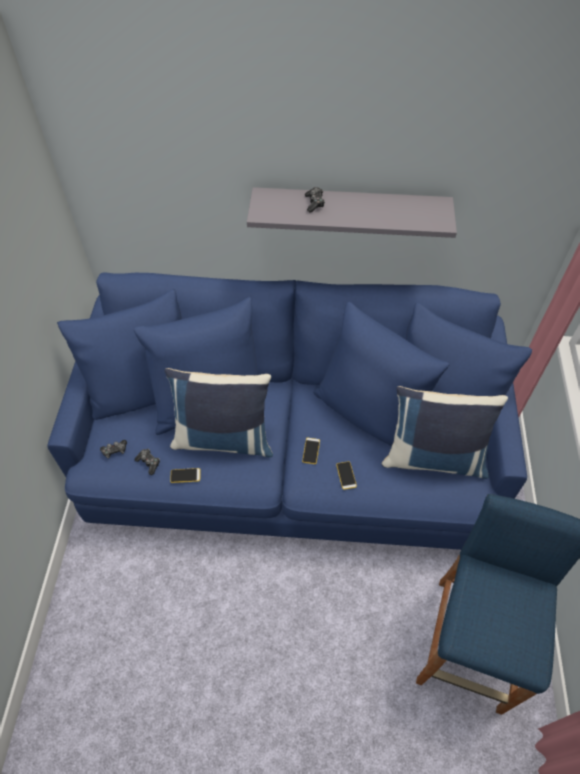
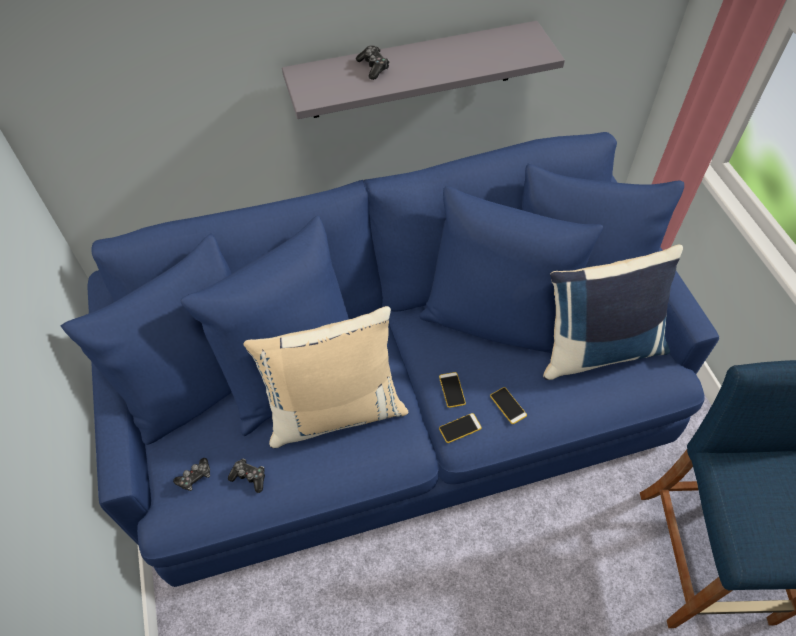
camera: 20 degrees left, 0 degrees up
(185, 475) = (306, 477): phone -> phone (460, 428)
(224, 438) = (335, 410): blue pillow -> beige pillow

